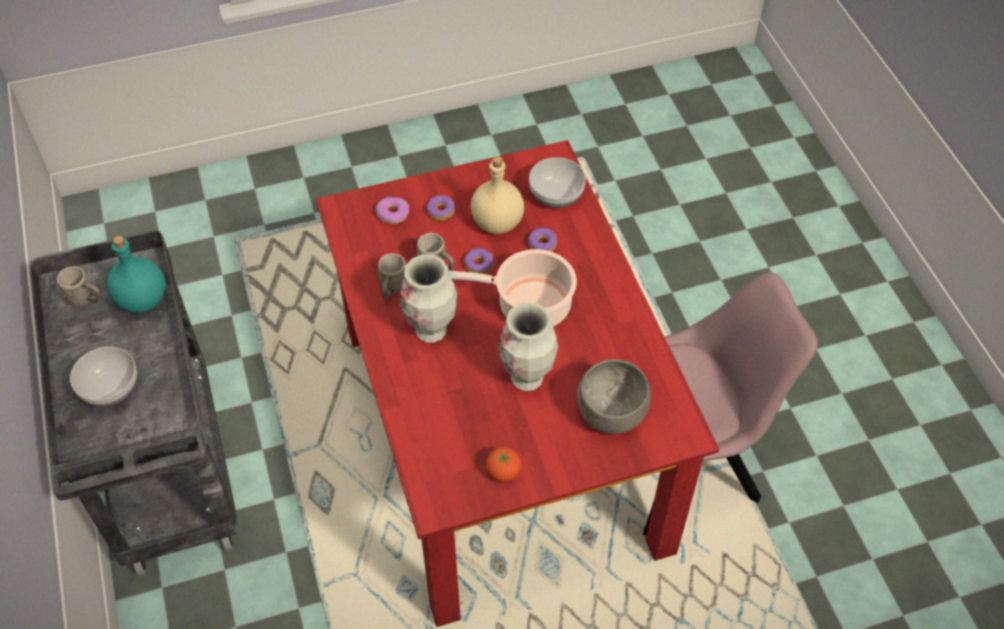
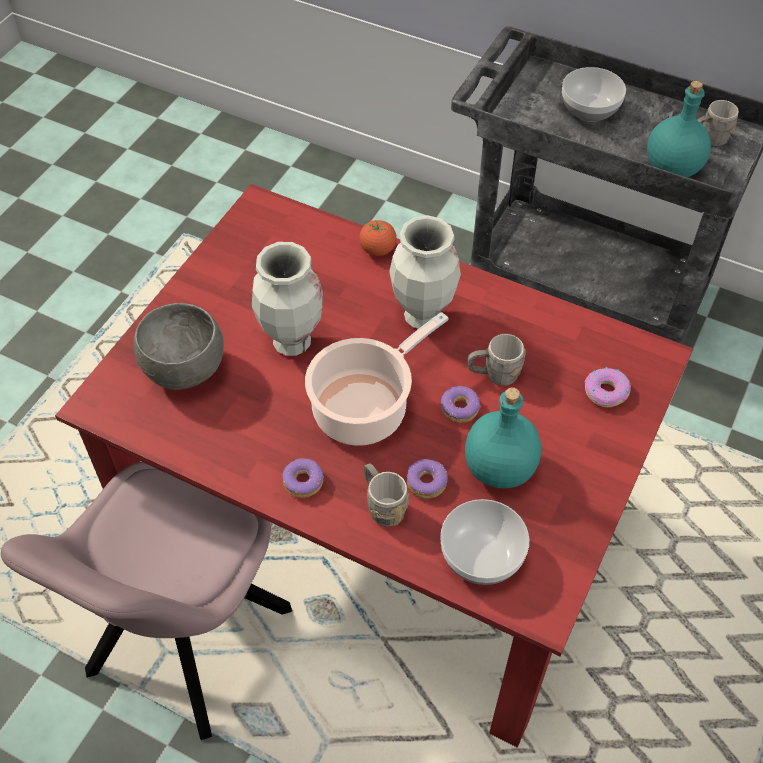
camera: 135 degrees right, 0 degrees up
(392, 289) = (503, 324): grey mug -> grey mug (382, 505)
(440, 211) = (567, 432): donut -> donut (303, 481)
(498, 222) = (499, 469): beige bottle -> turquoise bottle
(503, 472) = (232, 262): tomato -> tomato (378, 250)

